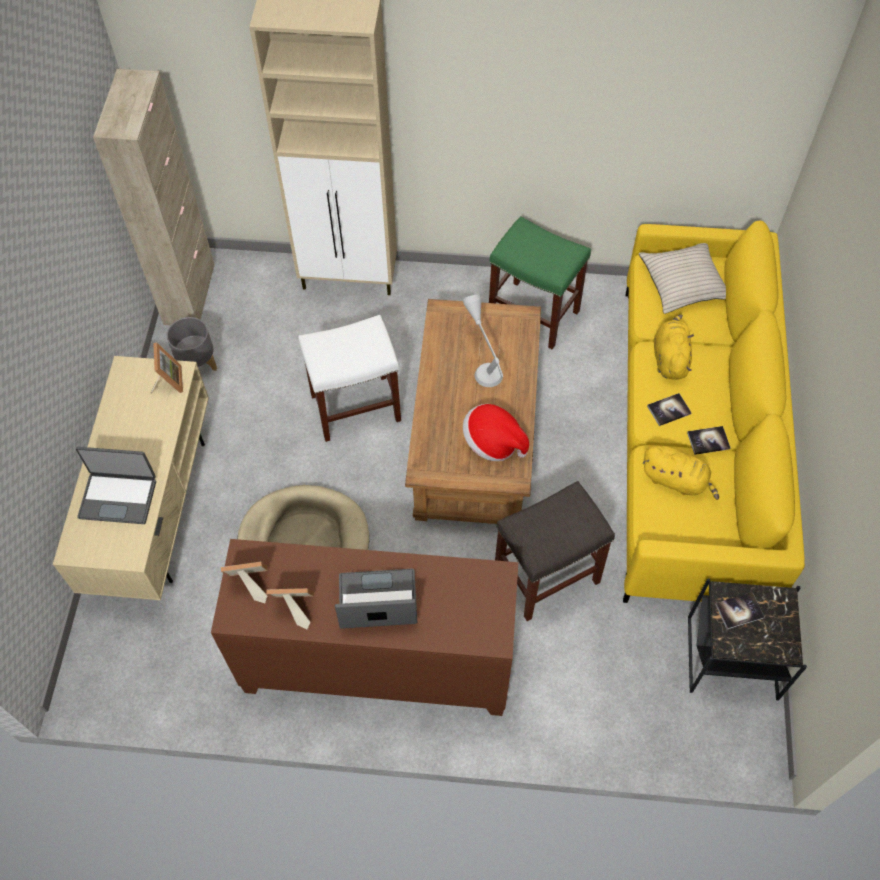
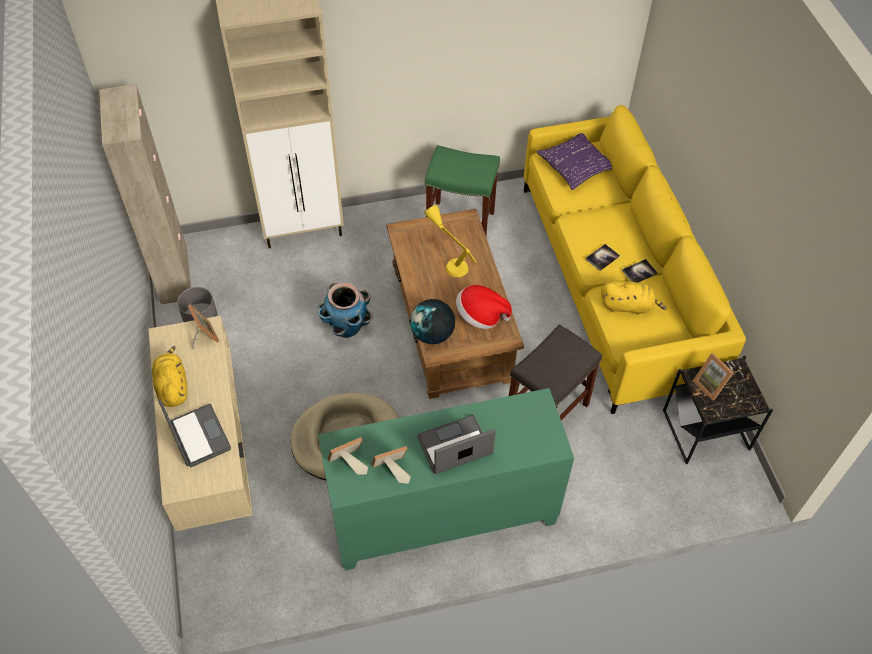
camera: 20 degrees left, 5 degrees down
(118, 497) = (198, 436): laptop -> laptop turned 105 degrees counterclockwise
(354, 408) = (347, 328): white stool -> planter
(377, 663) = (443, 515): brown cabinet -> green cabinet
(428, 450) = (432, 334): none -> globe
(483, 363) = (449, 260): grey table lamp -> yellow table lamp
(670, 358) = (587, 221): yellow plush toy -> yellow plush toy (172, 387)
(683, 283) = (576, 166): beige pillow -> purple pillow
(739, 611) = (710, 385): book -> picture frame

